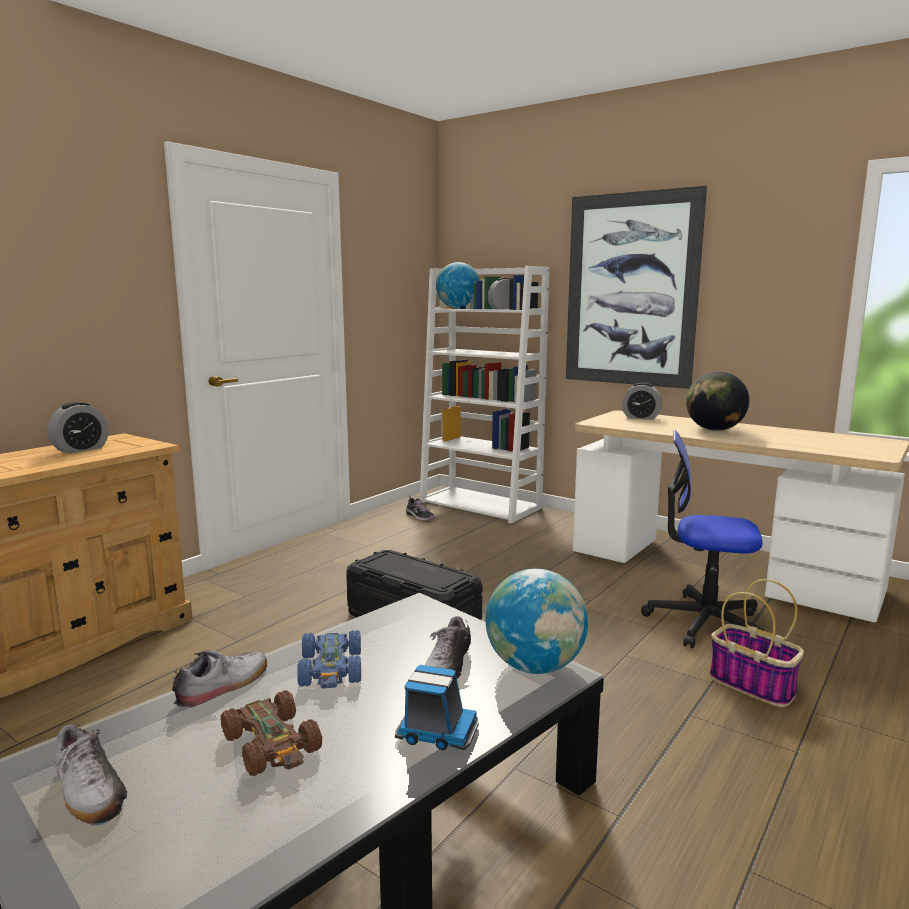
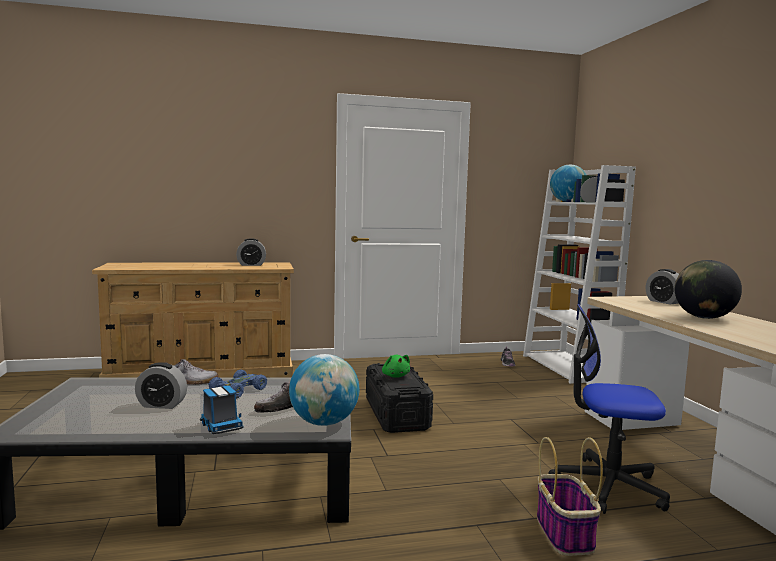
camera: 40 degrees right, 5 degrees down
(89, 790) = (90, 394): shoe -> none
(272, 744) = (161, 405): brown toy car -> alarm clock
(412, 571) = (395, 376): none -> green plush toy
(630, 290) = (694, 186): picture -> none
(703, 622) = (608, 486): office chair -> office chair turned 45 degrees counterclockwise

